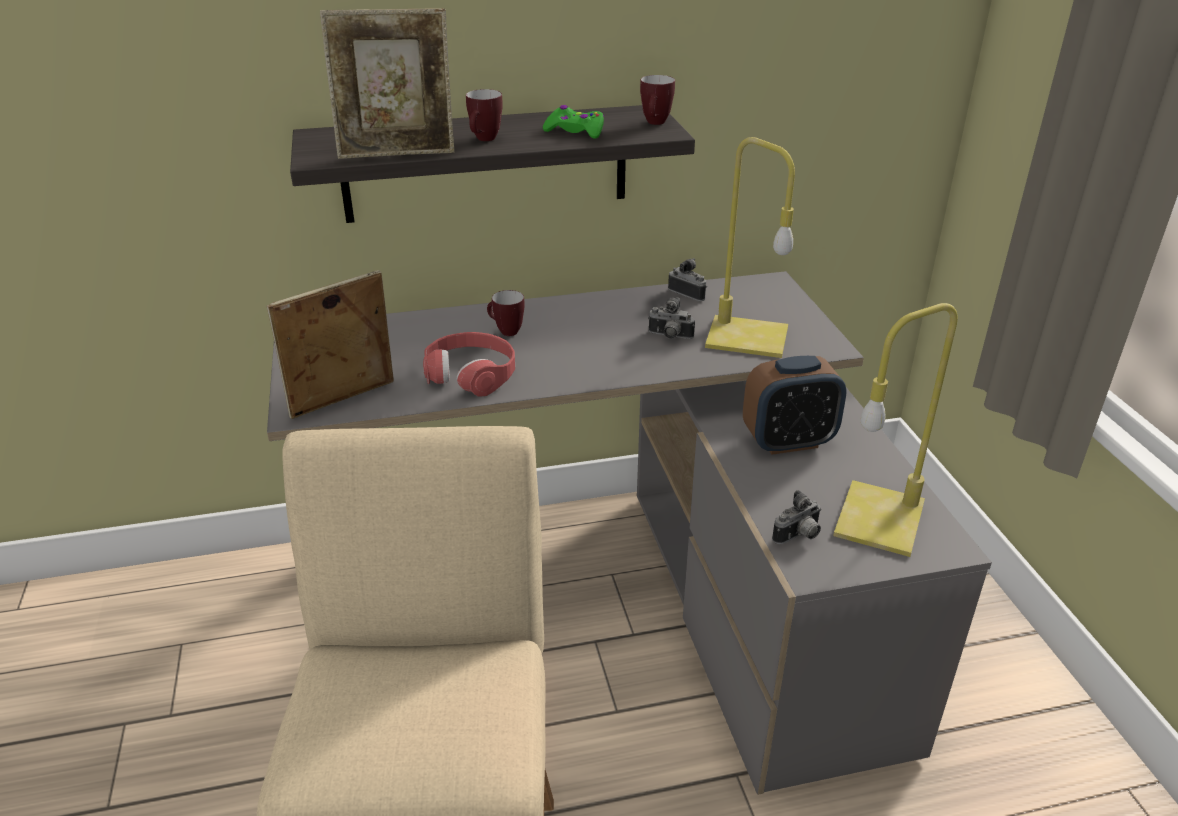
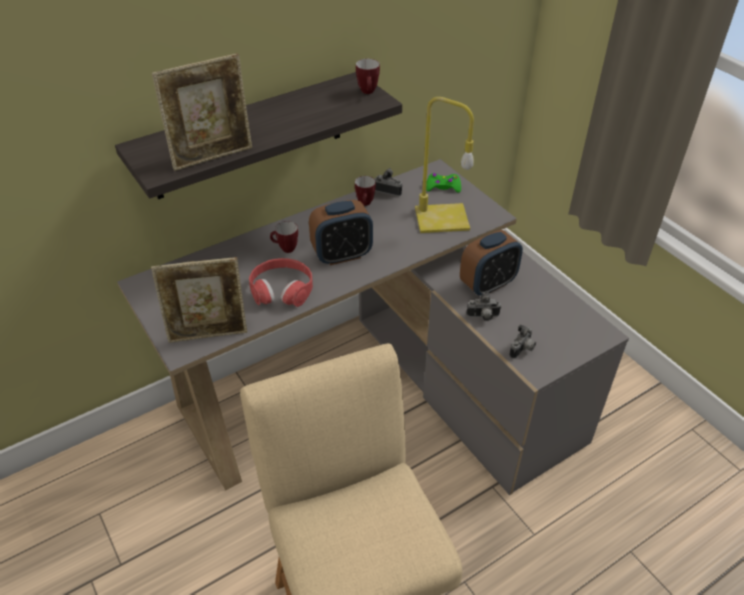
camera: 20 degrees left, 10 degrees up
(344, 402) = (209, 334): picture frame -> picture frame turned 135 degrees counterclockwise
(484, 140) = (264, 131): mug -> mug (365, 204)
(575, 131) = (320, 110): green game controller -> green game controller (443, 187)
(577, 352) = (342, 255): none -> alarm clock
(669, 337) = (394, 229): camera -> camera (483, 317)
(878, 516) = (559, 324): yellow table lamp -> none

